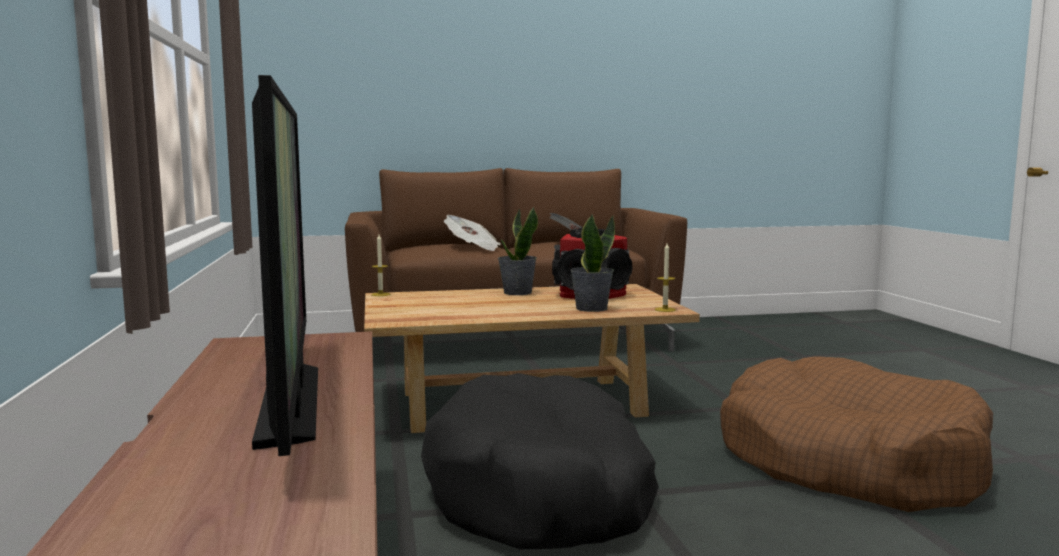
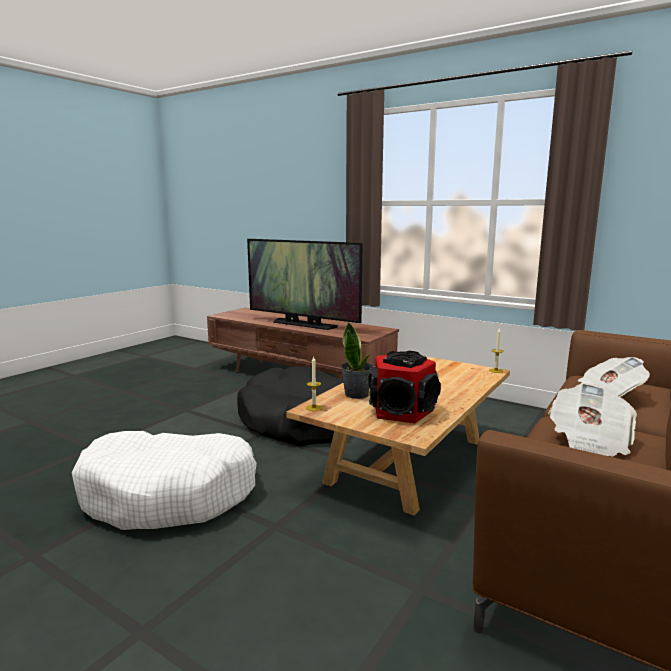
camera: 135 degrees right, 5 degrees up
(517, 293) = (446, 397): potted plant -> none
(848, 462) = (169, 494): brown dog bed -> white dog bed

